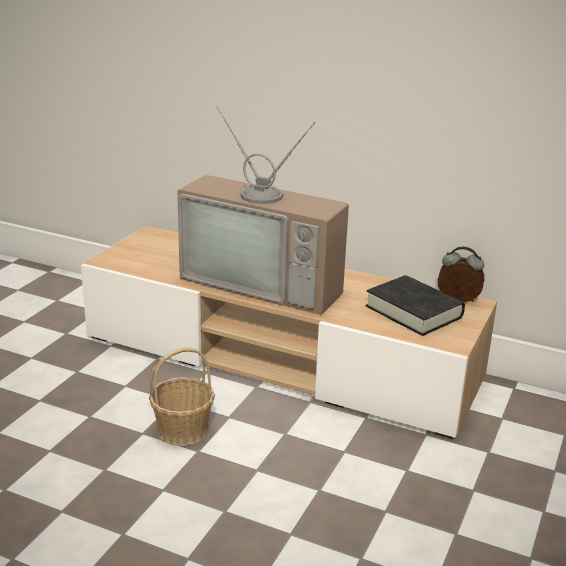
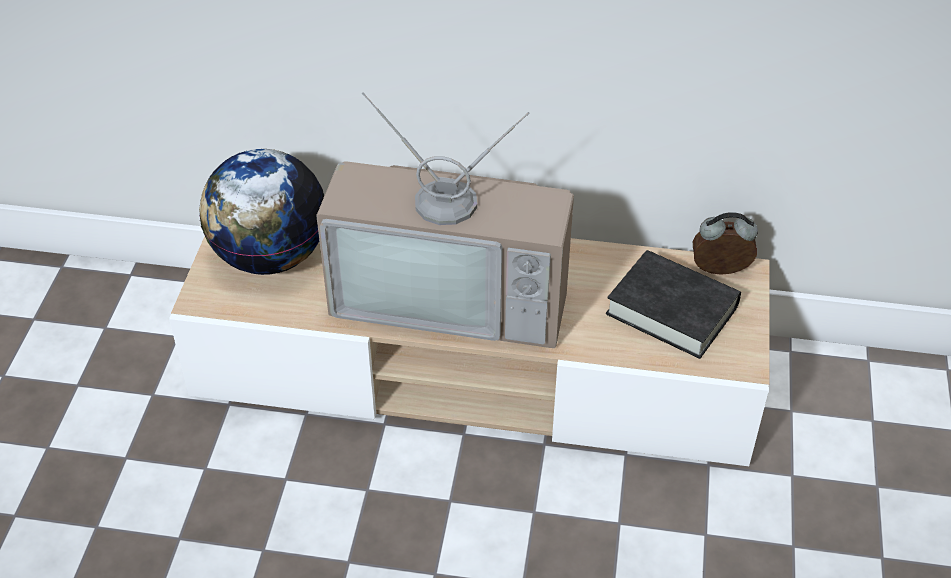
camera: 15 degrees left, 20 degrees up
(159, 250) = (270, 256): none -> globe
(183, 430) = (400, 541): basket -> none

